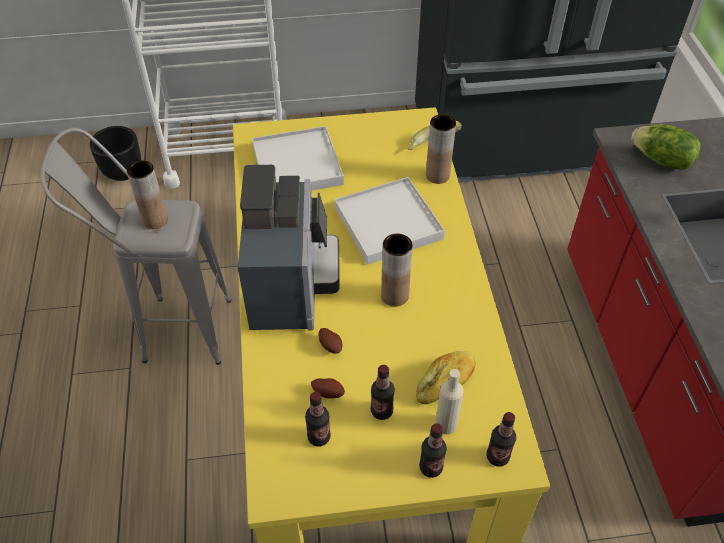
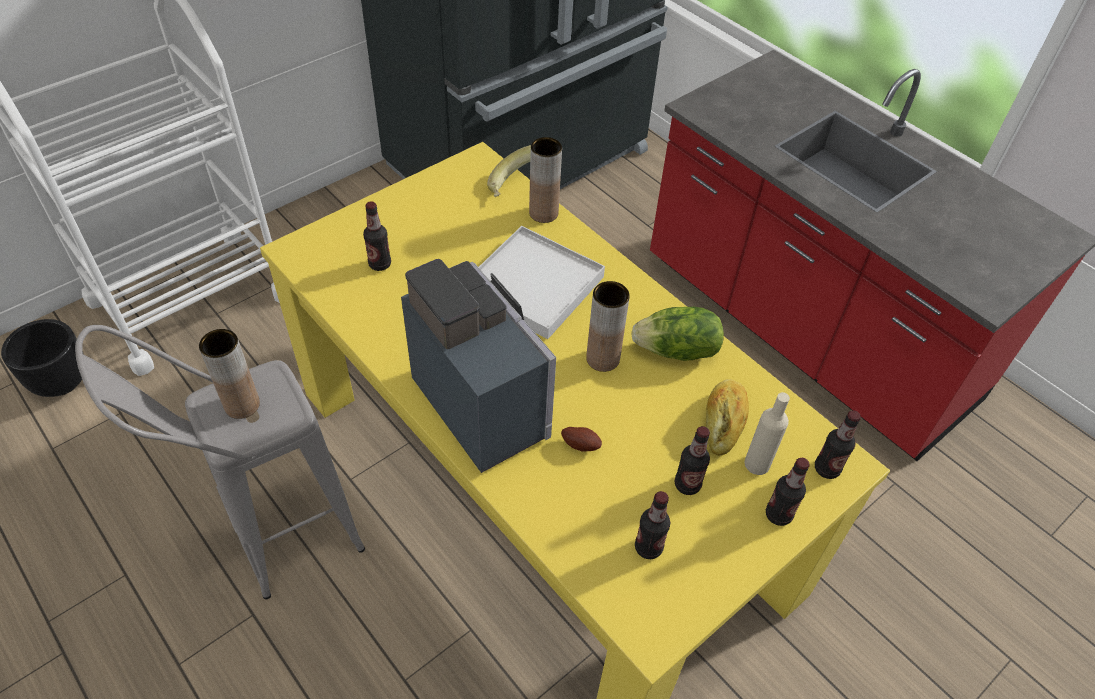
camera: 35 degrees left, 0 degrees up
(297, 165) = (380, 264): white tray -> bottle
(328, 392) = (619, 495): potato -> none
(661, 160) = (749, 114): lettuce -> lettuce (677, 351)

